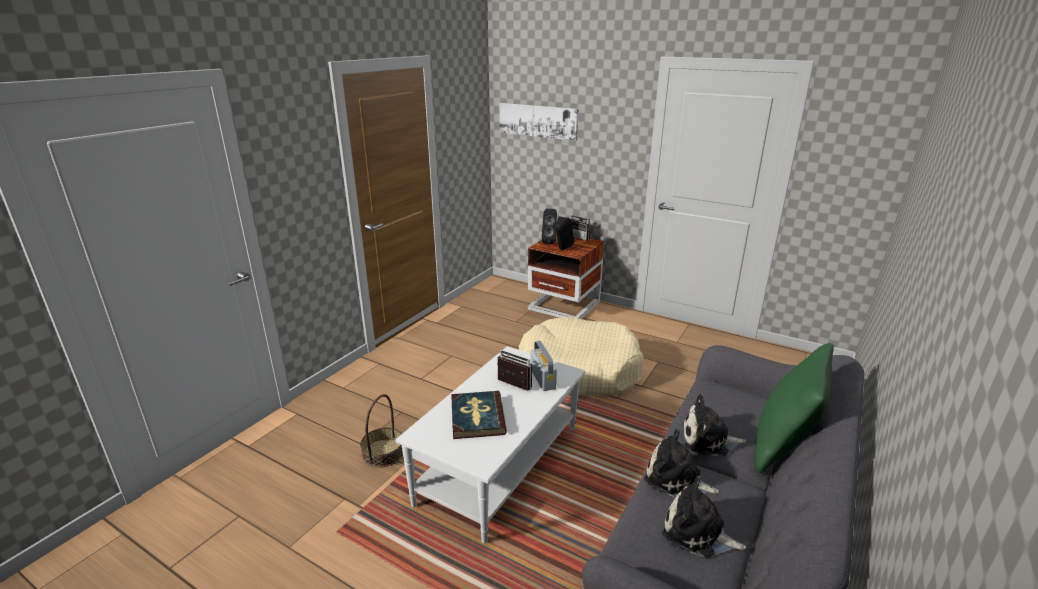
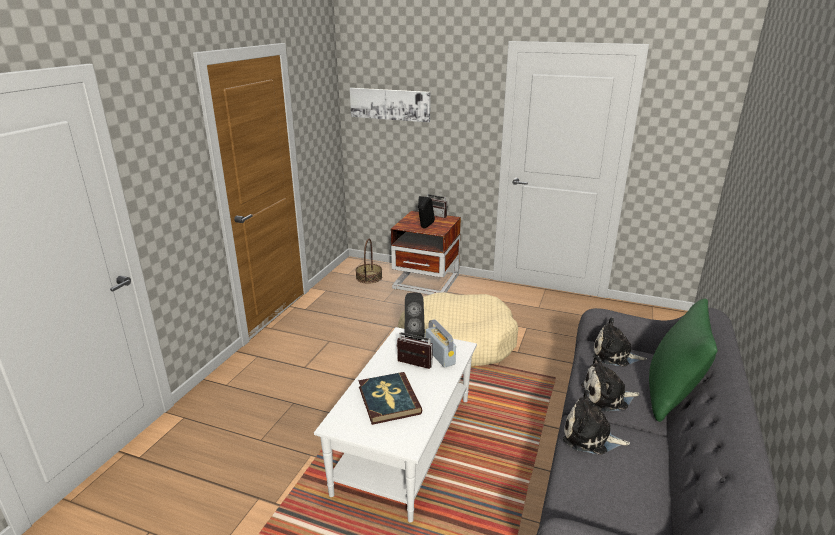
camera: 10 degrees left, 0 degrees up
(383, 452) = (286, 446): basket -> basket (369, 277)
(549, 242) = (409, 221): black speaker -> black speaker (414, 334)
(697, 533) = (623, 484): plush toy -> plush toy (614, 355)

